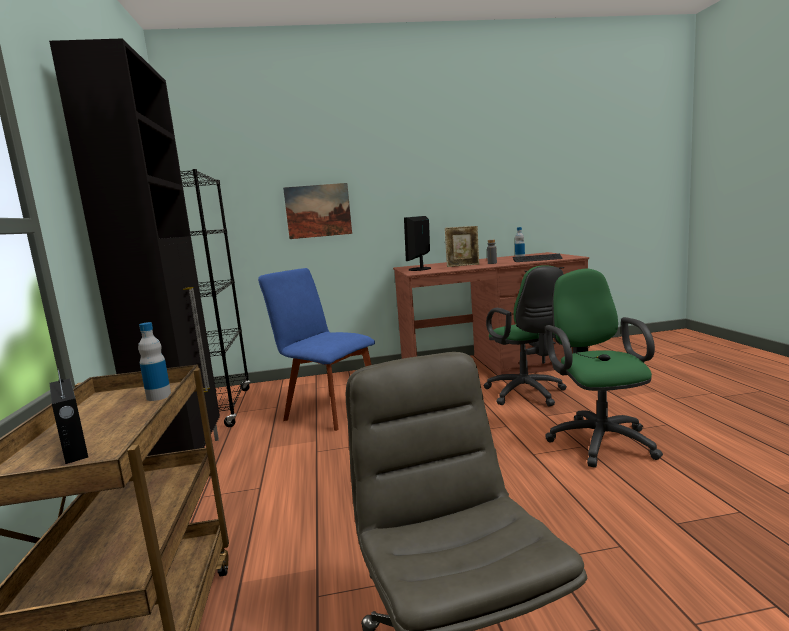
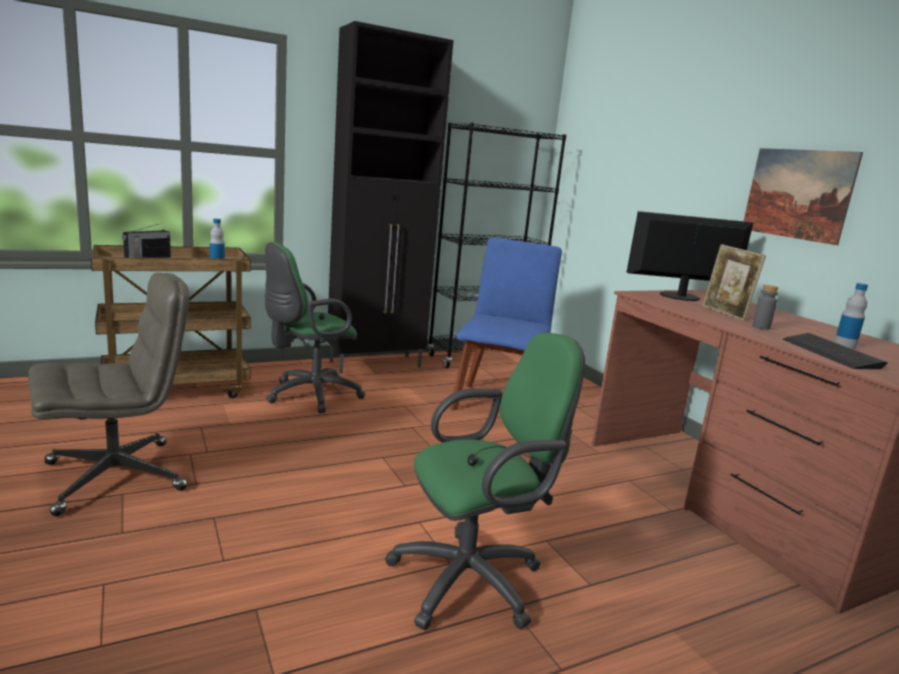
camera: 70 degrees right, 5 degrees up
(318, 211) = (653, 187): picture -> picture (797, 194)
(527, 394) = (622, 529): green office chair -> green office chair (309, 395)

